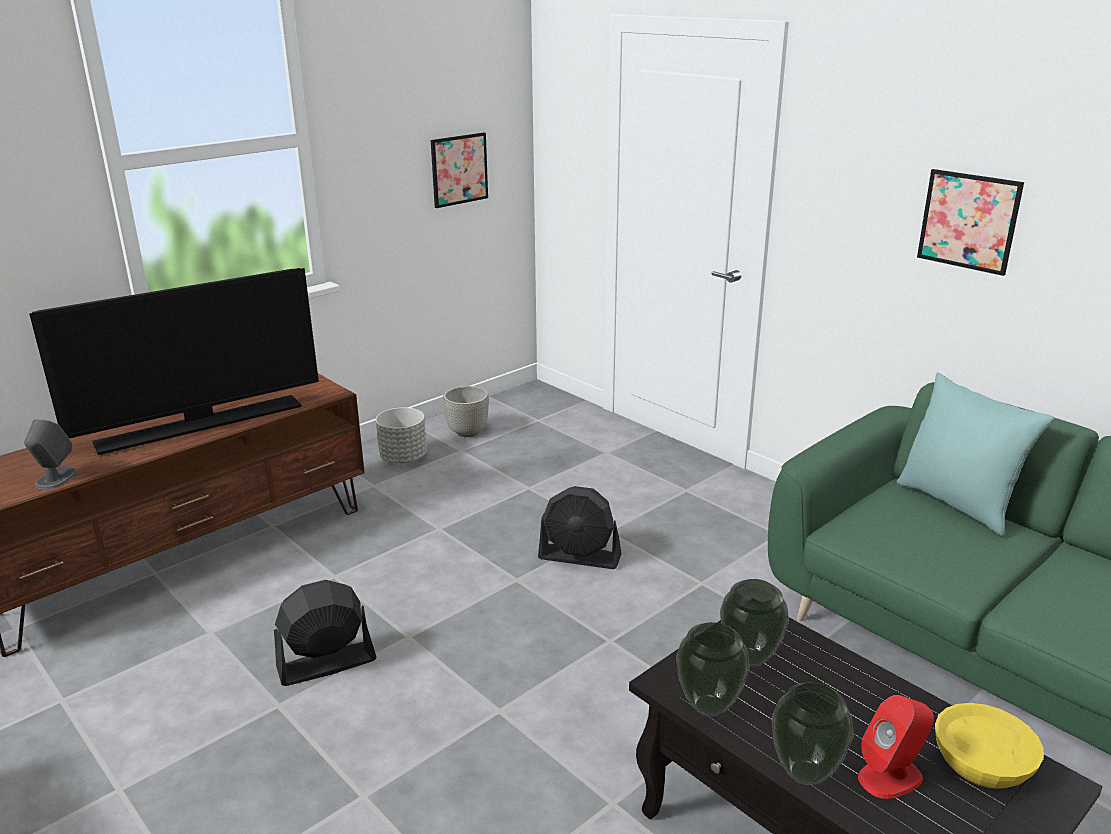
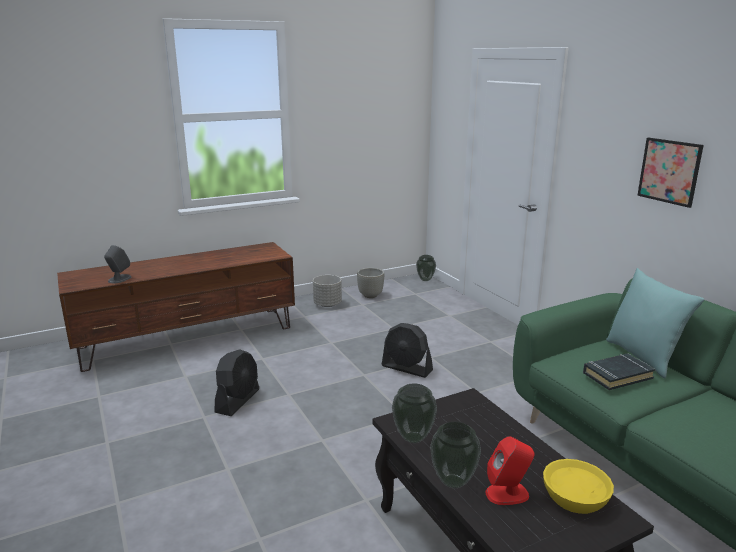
camera: 15 degrees right, 5 degrees down
(201, 424) = (203, 263): television -> none
(326, 664) = (238, 401): black fan -> black fan turned 120 degrees clockwise
(459, 169) = (380, 139): picture -> none
(750, 658) = (453, 418): vase -> vase (425, 280)
(939, 542) = (617, 375): none -> black book

